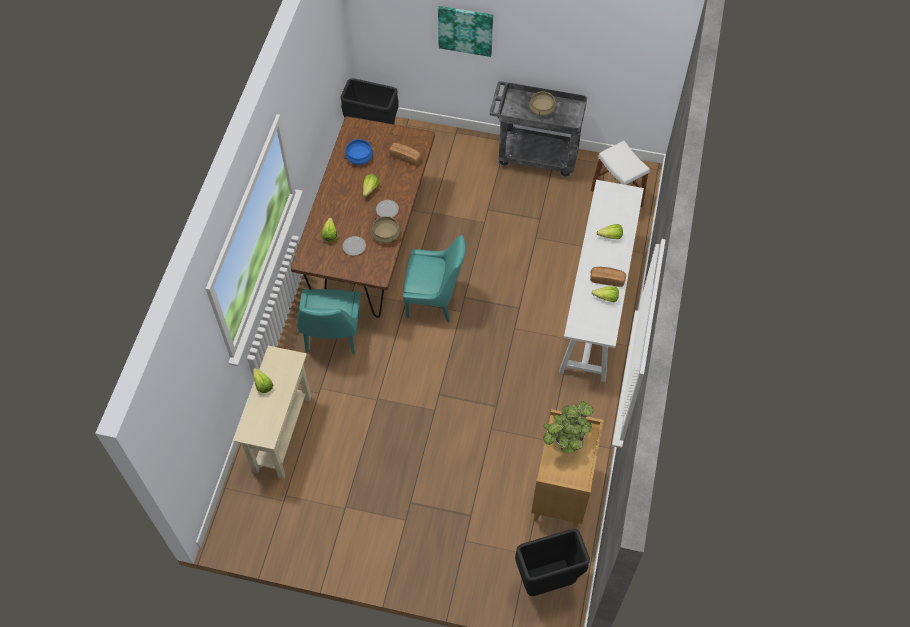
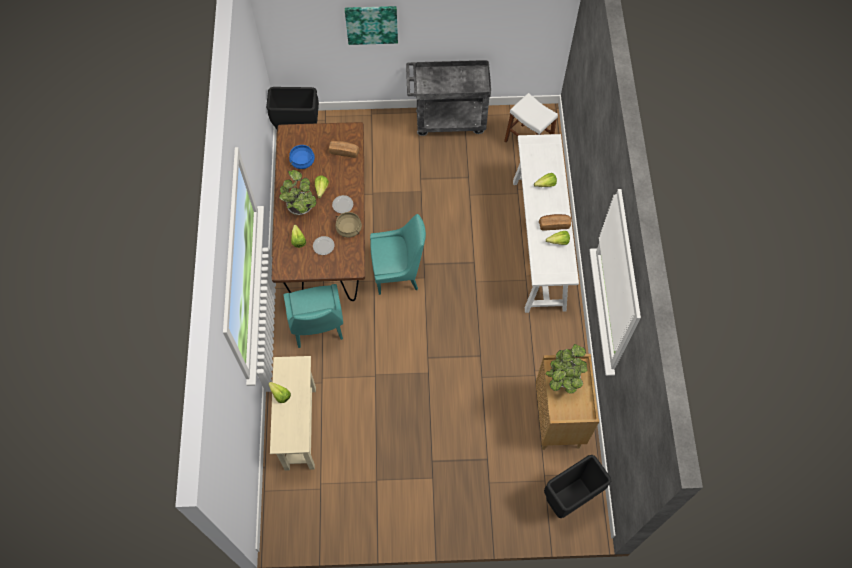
camera: 15 degrees left, 5 degrees up
(342, 202) = (300, 206): none -> potted plant
(541, 109) = (451, 80): beige cooking pot -> none

